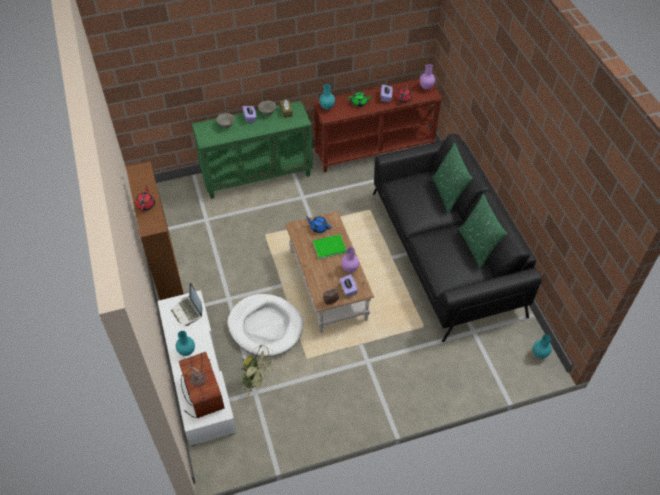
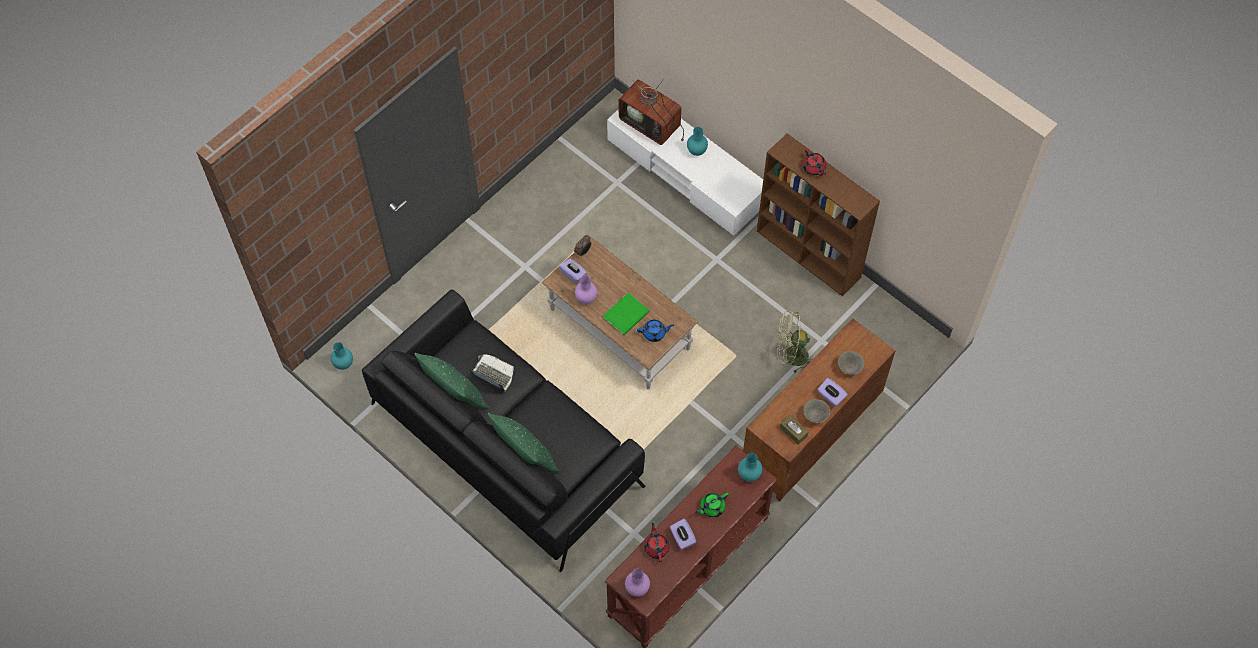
camera: 150 degrees right, 10 degrees up
(188, 311) = (729, 189): laptop -> laptop (493, 374)
(256, 380) = (623, 193): green fan -> green fan (790, 356)
(257, 176) = (811, 436): green cabinet -> brown cabinet
(265, 327) = (654, 249): white dog bed -> none

